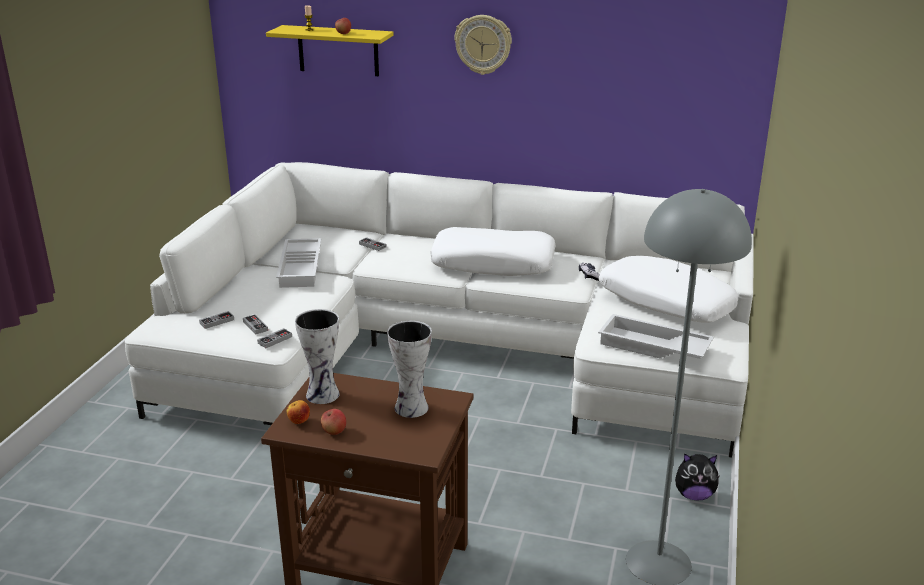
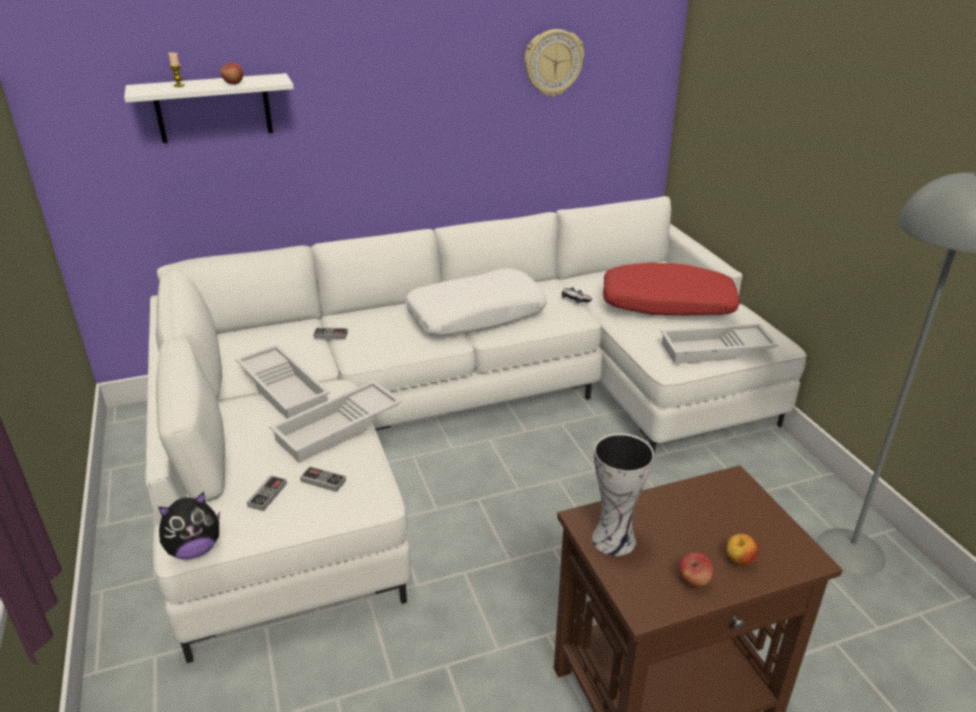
camera: 35 degrees left, 5 degrees up
(275, 340) = (368, 489): game controller -> none
(299, 422) = (642, 589): apple -> apple (738, 561)
(302, 301) = (338, 428): none -> white tray
(338, 50) = (213, 108): yellow shelf -> white shelf
(409, 408) = (716, 511): vase -> none
(483, 44) = (398, 74): wall clock -> wall clock (553, 63)
(665, 303) = (667, 305): white pillow -> red pillow
(694, 495) = (799, 474): plush toy -> plush toy (194, 549)

